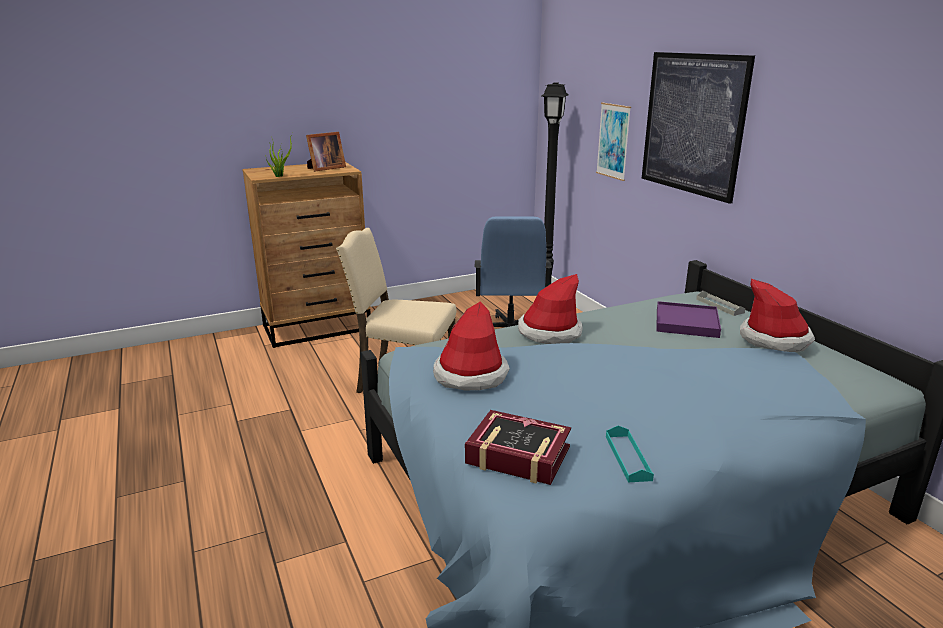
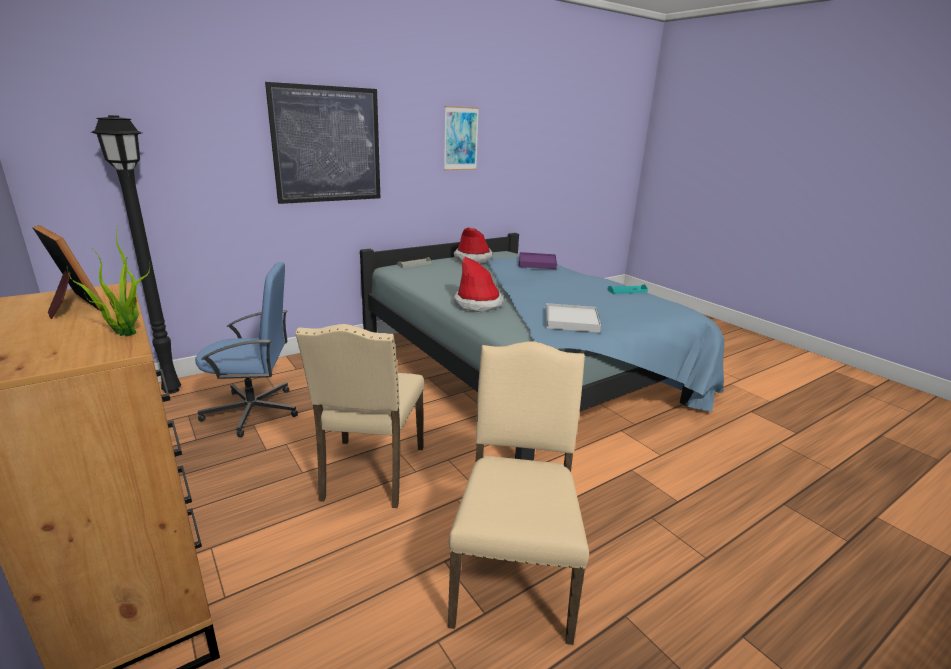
camera: 100 degrees left, 0 degrees up
(256, 435) = (513, 576): none -> beige chair
(470, 375) = (571, 321): hat -> white tray
(518, 456) = (650, 310): book -> none
(613, 141) = (218, 176): picture -> picture (460, 139)
(686, 323) = (447, 273): purple tray -> purple tray (537, 263)

